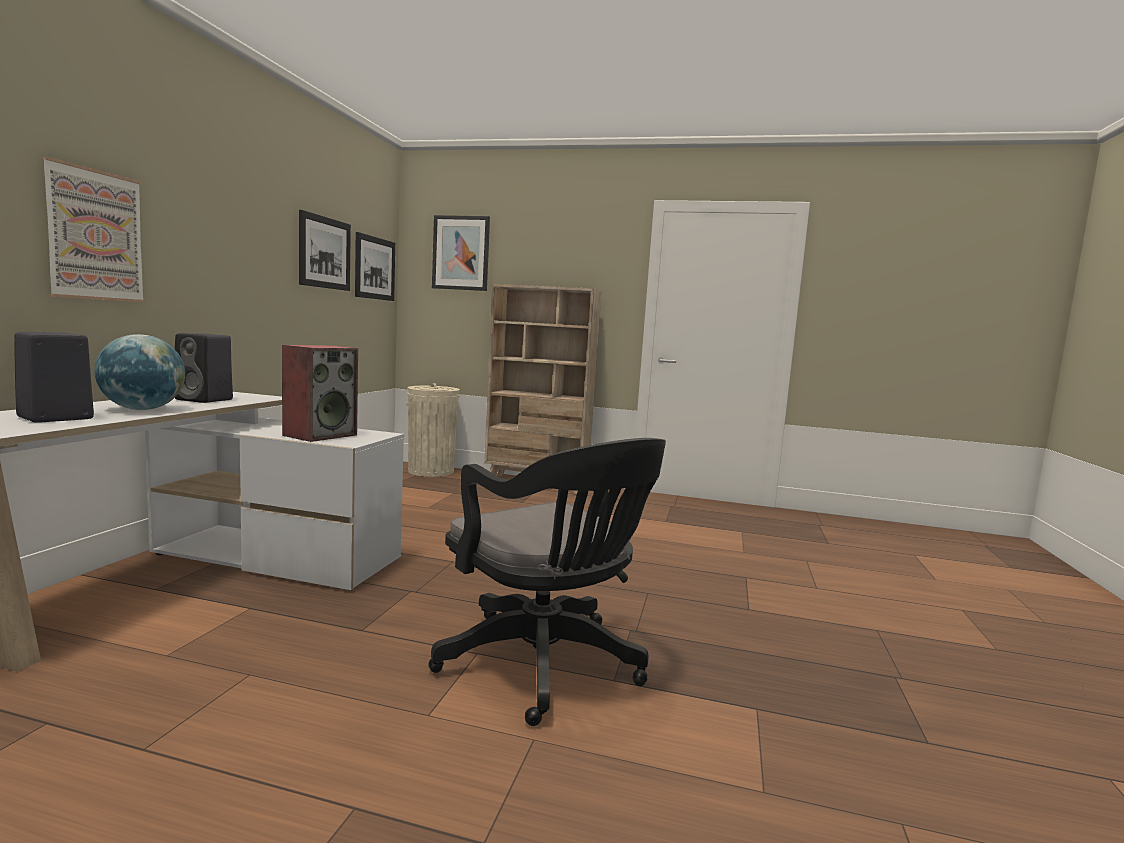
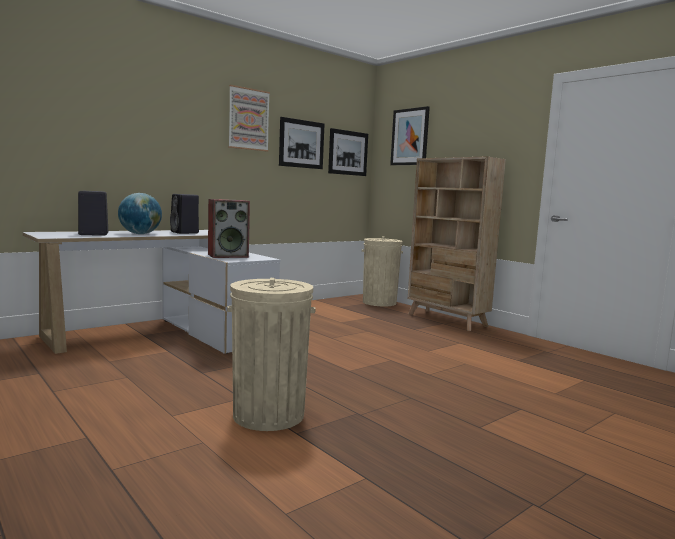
camera: 35 degrees right, 0 degrees up
(95, 235) = (140, 141): picture -> picture (248, 119)
(546, 666) = (268, 415): black office chair -> beige trash can

